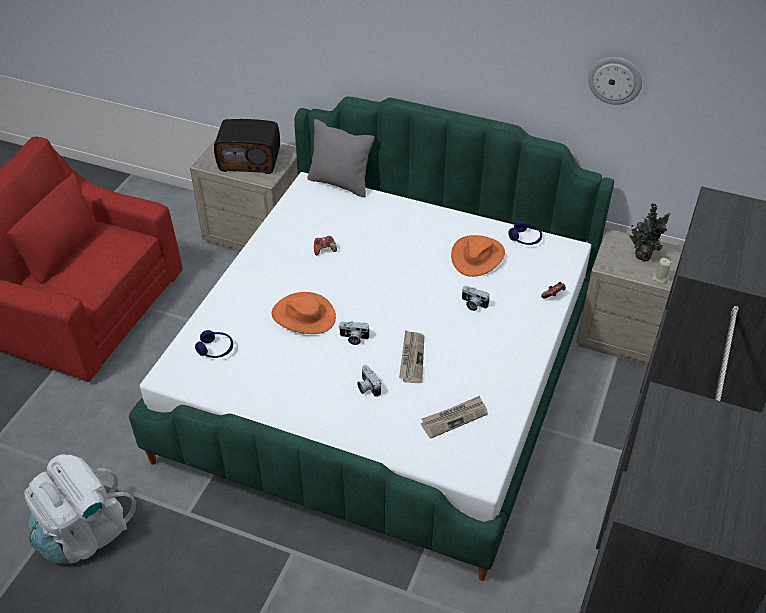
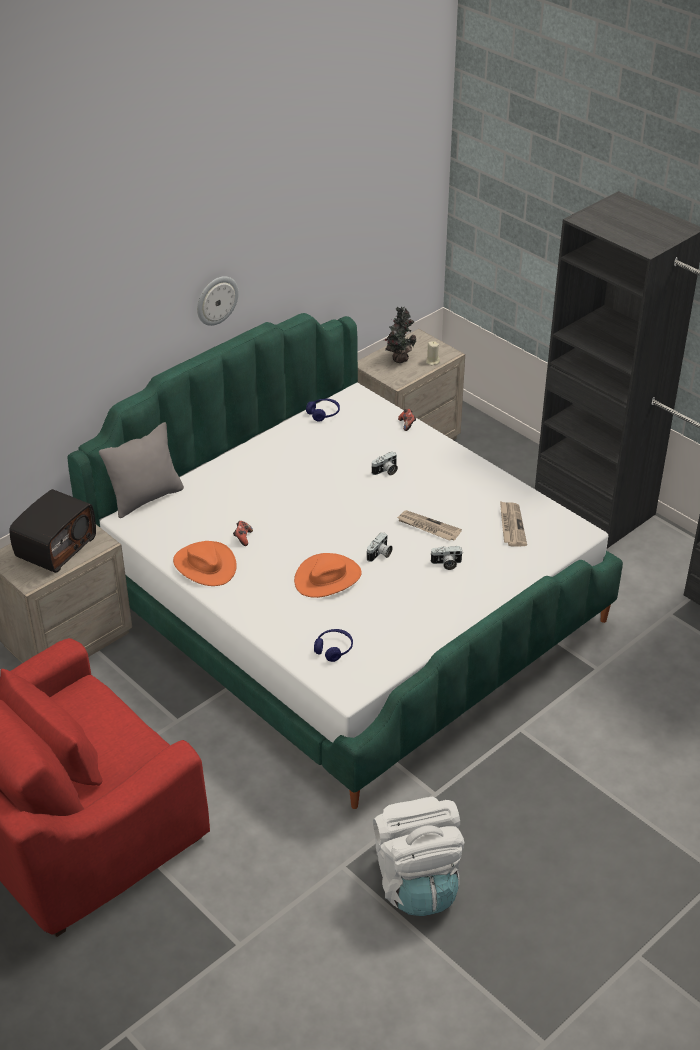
camera: 65 degrees left, 5 degrees down
(477, 256) = (326, 448): orange hat -> orange hat (205, 565)
(615, 80) = (323, 229): wall clock -> wall clock (216, 300)

